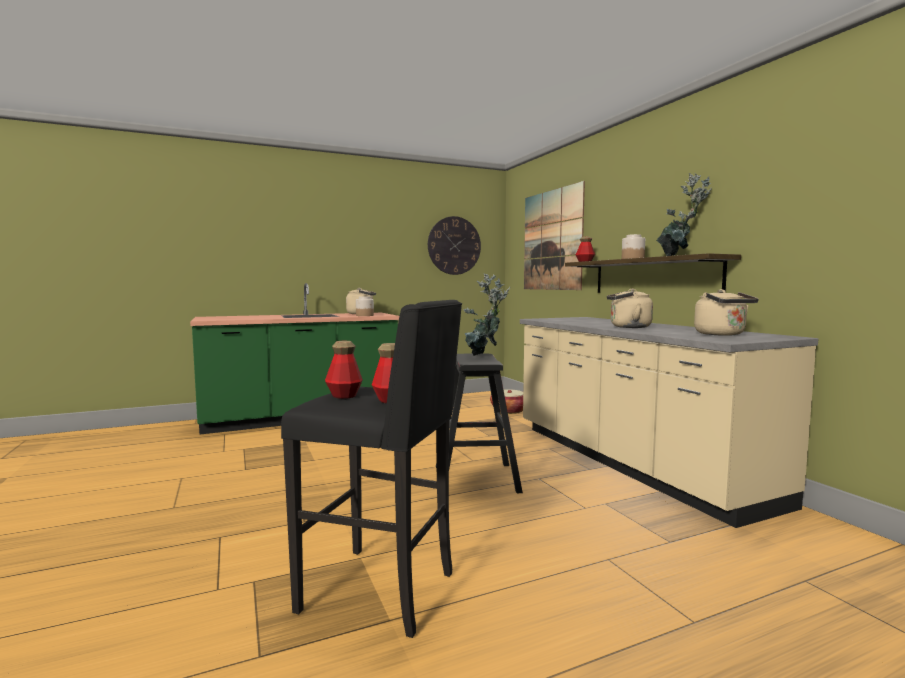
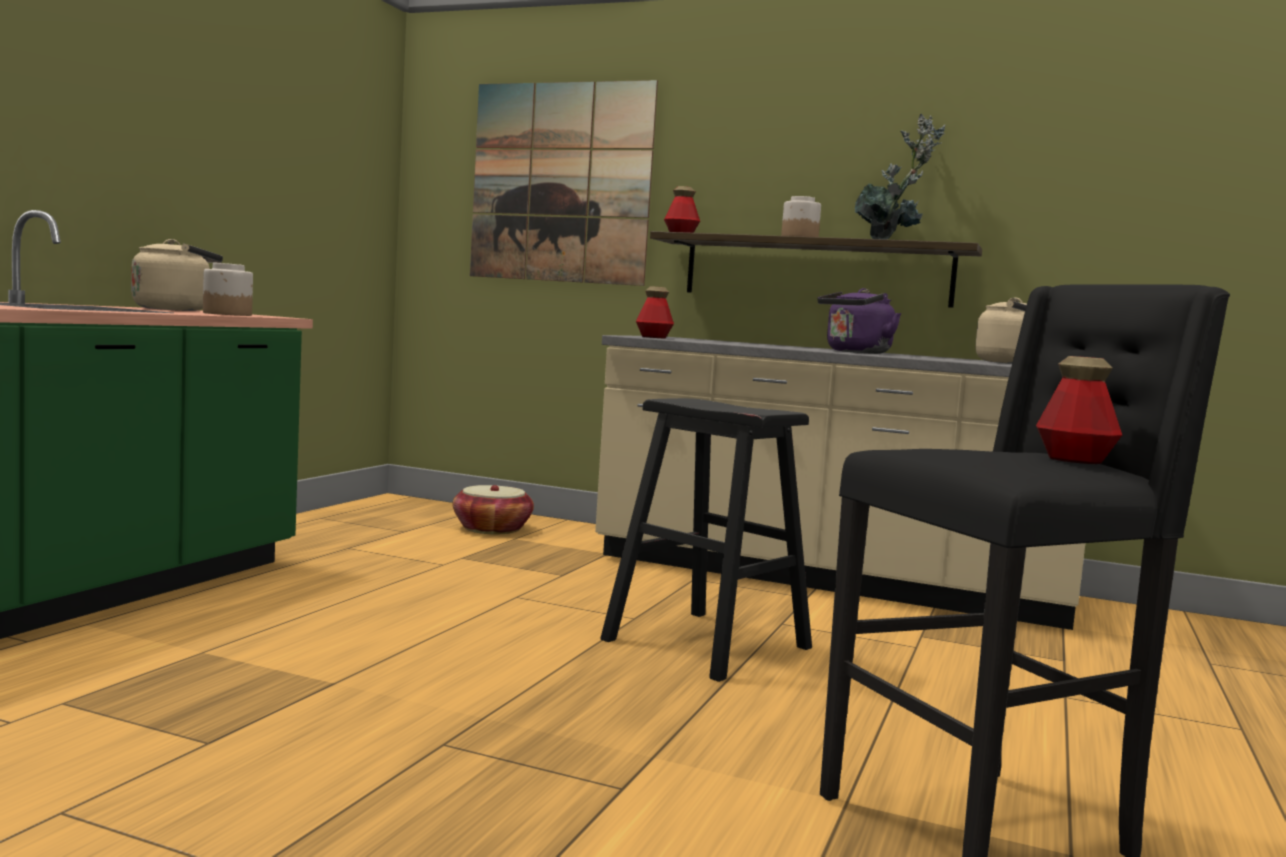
camera: 45 degrees left, 0 degrees up
(344, 395) = (994, 459): bottle -> bottle (653, 337)
(454, 245) = (321, 161): wall clock -> none
(483, 356) = (713, 402): potted plant -> none
(627, 327) = (856, 352): beige kettle -> purple kettle

